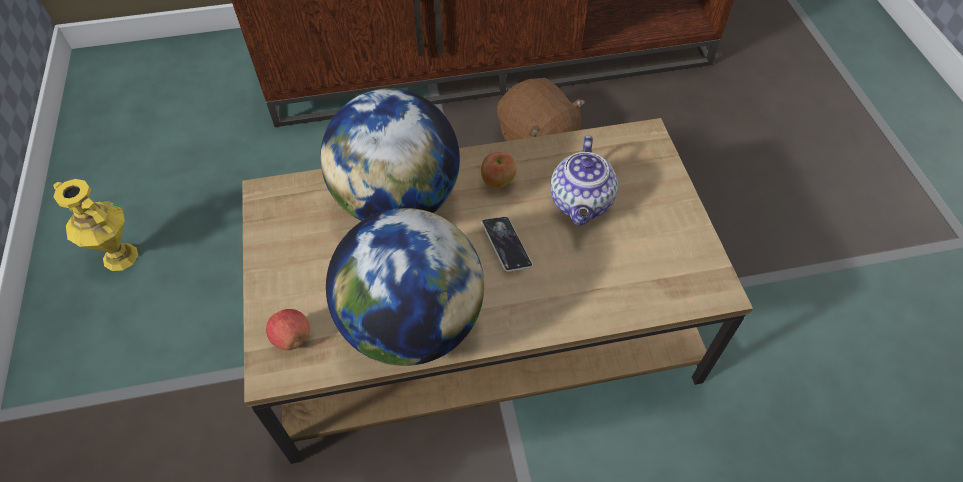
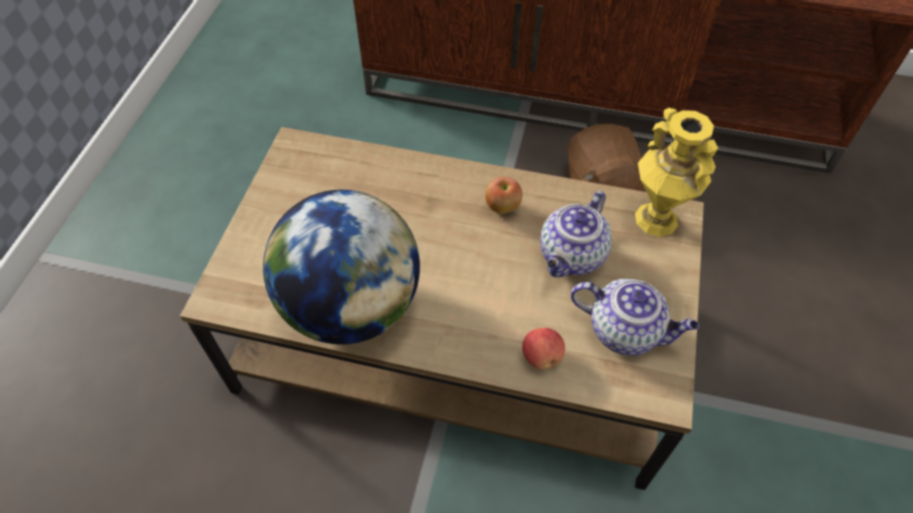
camera: 25 degrees right, 0 degrees up
(119, 257) = (188, 163): yellow vase -> yellow vase (655, 219)
(292, 337) = (246, 277): apple -> apple (541, 356)
(397, 201) = (401, 192): globe -> none
(506, 246) = (476, 270): phone -> none
(659, 249) = (626, 331): none -> teapot

